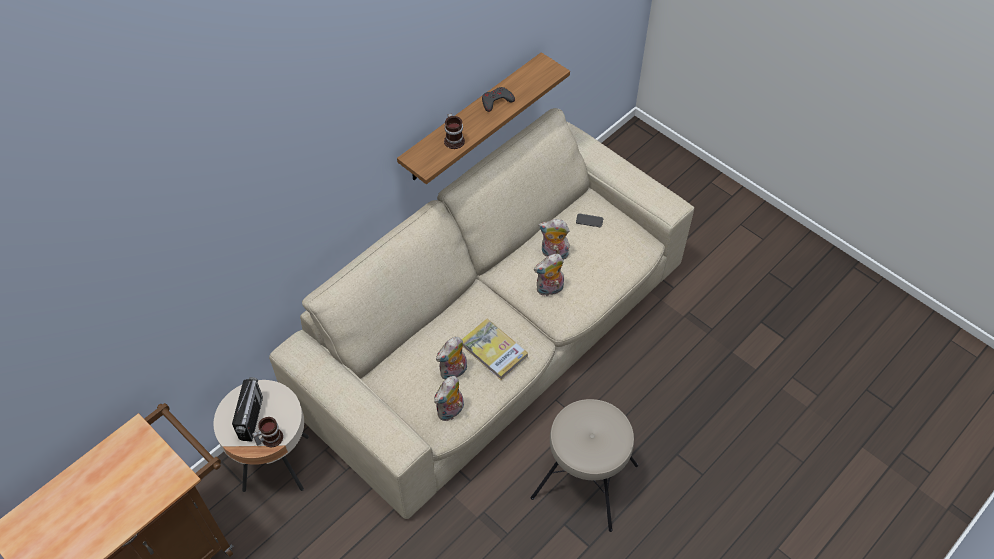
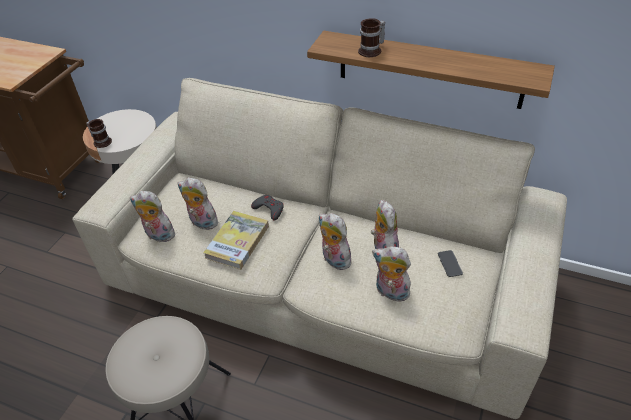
camera: 70 degrees right, 10 degrees down
(251, 418) = (117, 127): radio -> none
(496, 101) = (448, 59): grey game controller -> grey game controller (269, 209)
(598, 267) = (390, 292): none -> plush toy

